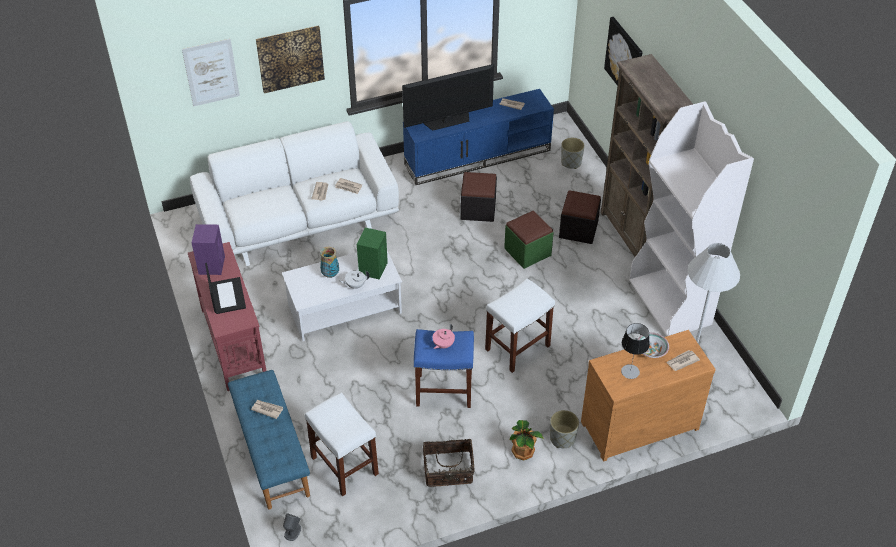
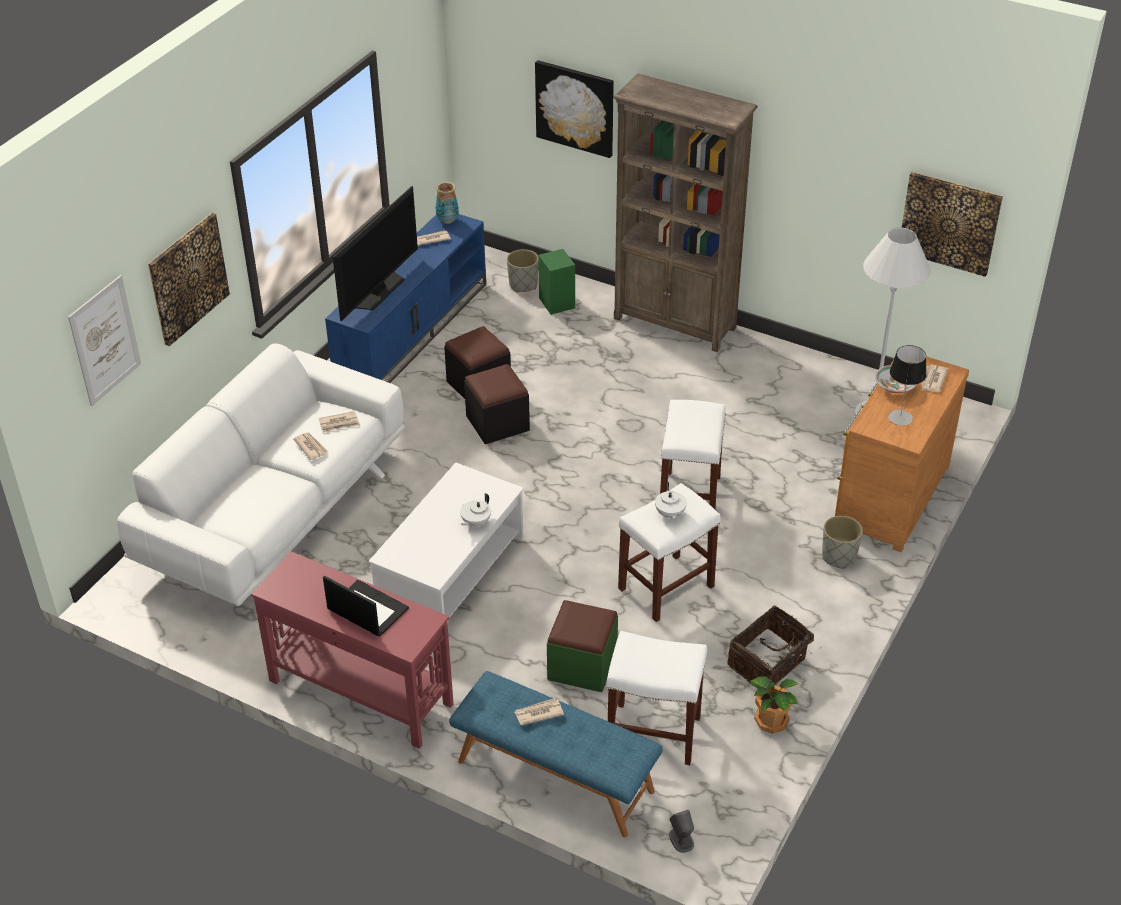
camera: 40 degrees left, 5 degrees down
(212, 264) = (302, 588): purple speaker -> none
(330, 275) = (432, 529): vase -> vase (448, 221)
(373, 268) = (474, 492): green speaker -> green speaker (556, 302)
(443, 344) = (669, 514): pink teapot -> white teapot
(443, 391) = (665, 588): blue stool -> white stool
(523, 451) = (816, 593): potted plant -> potted plant (771, 720)
(527, 252) = (585, 398): green ottoman -> green ottoman (582, 665)
(578, 229) = (611, 347): black ottoman -> black ottoman (497, 423)
(670, 303) = (785, 366): white bookcase -> none
(778, 261) = (949, 223): none -> picture

